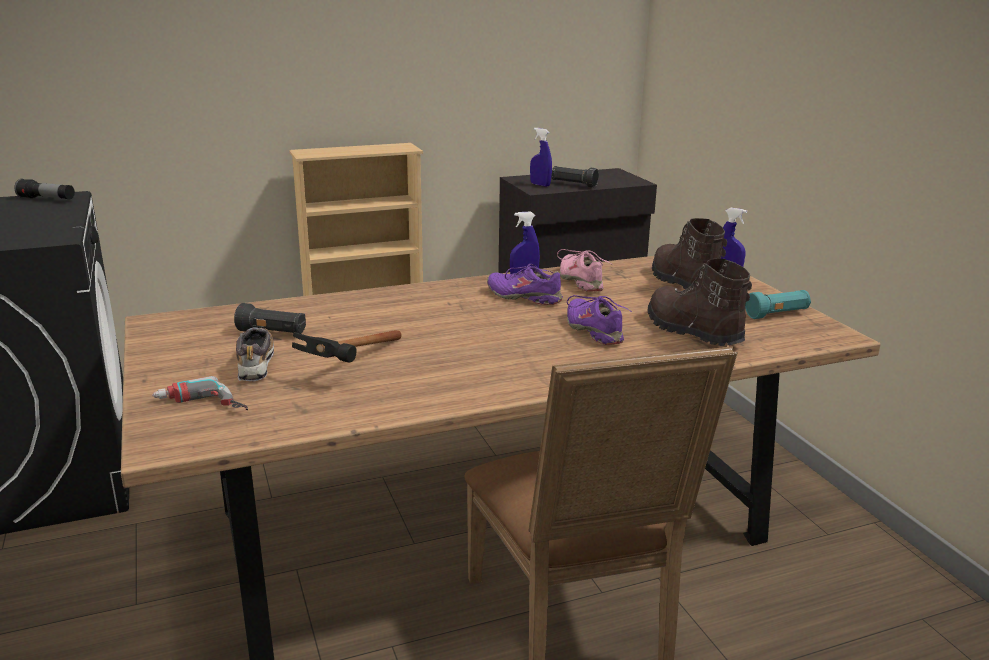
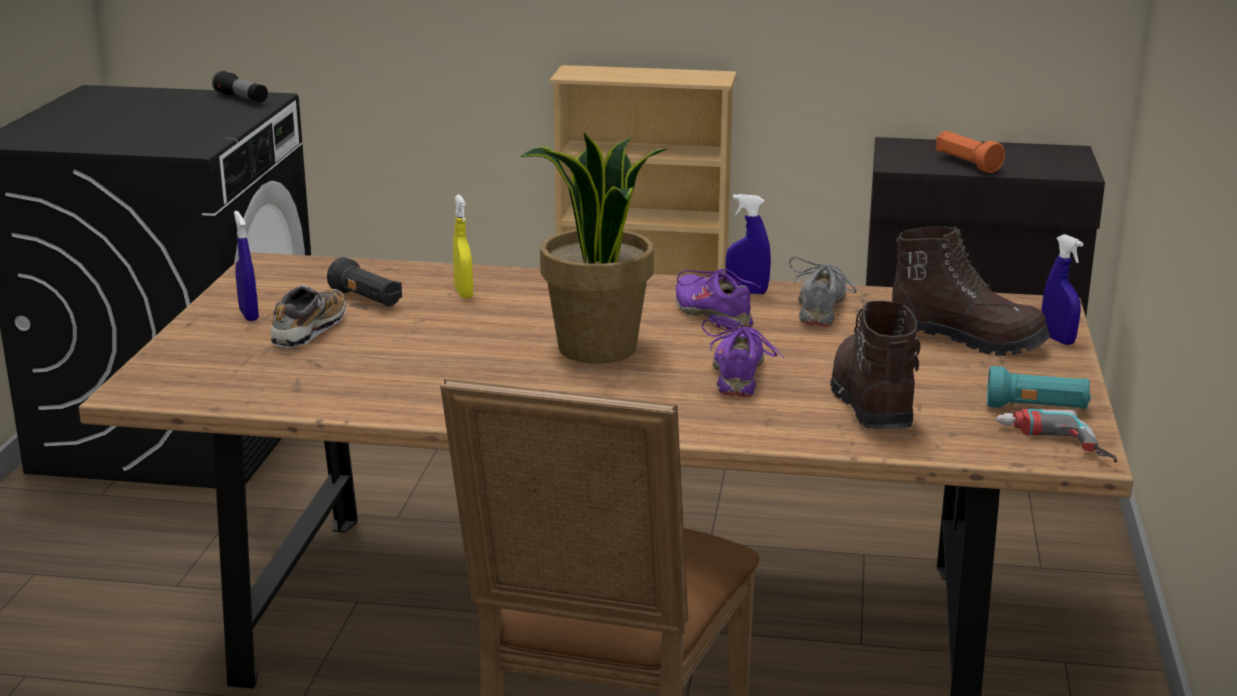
camera: 30 degrees right, 0 degrees up
(200, 407) = (207, 362): power drill -> power drill (1053, 446)
(340, 314) = (463, 293): none -> yellow spray bottle
(351, 368) = (397, 356): hammer -> none
(483, 333) = (597, 349): none -> potted plant
(540, 185) = (914, 157): blue spray bottle -> blue spray bottle (249, 315)
(573, 184) = (967, 164): black flashlight -> orange flashlight
(581, 281) = (823, 308): pink shoe -> grey shoe
(683, 283) = (967, 338): brown boot -> brown boot turned 105 degrees clockwise

